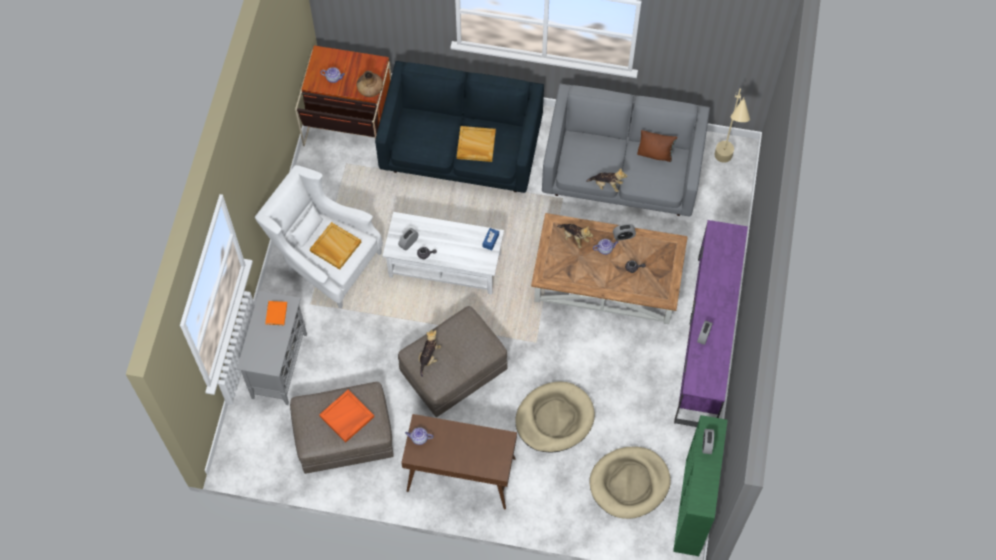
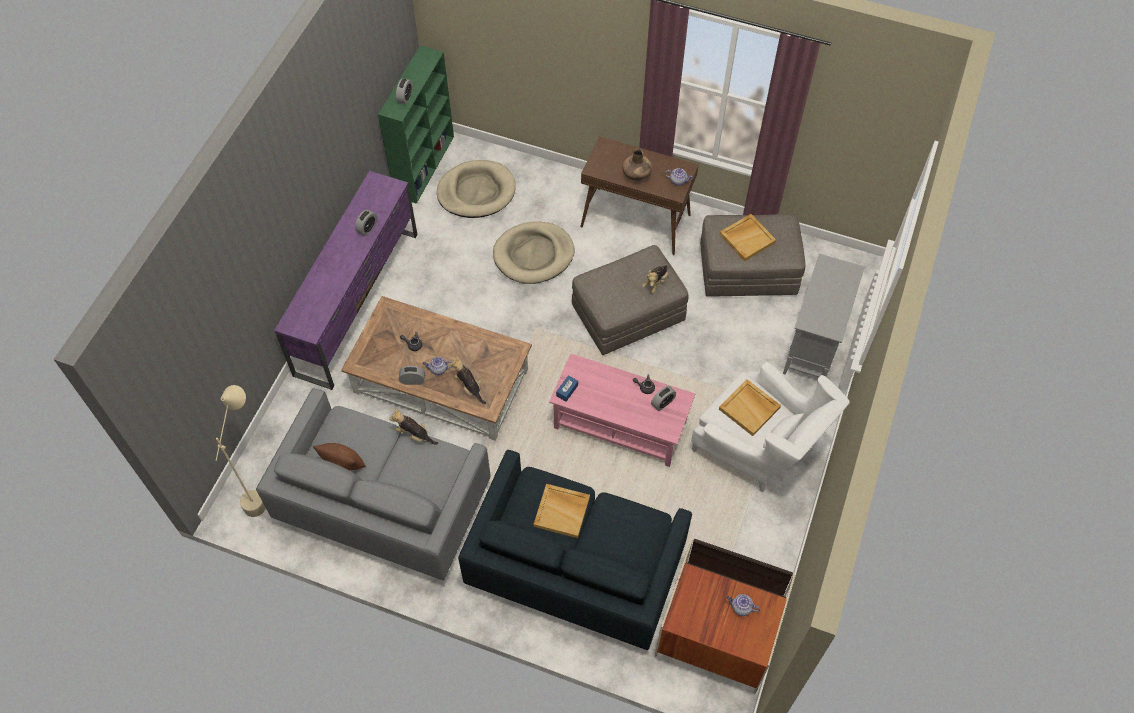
camera: 170 degrees left, 5 degrees down
(276, 314) = (822, 313): orange book -> none
(347, 417) = (747, 238): orange tray -> beige tray
(370, 90) = (692, 580): brown vase -> brown vase (636, 175)
(445, 265) = (619, 425): white coffee table -> pink coffee table

